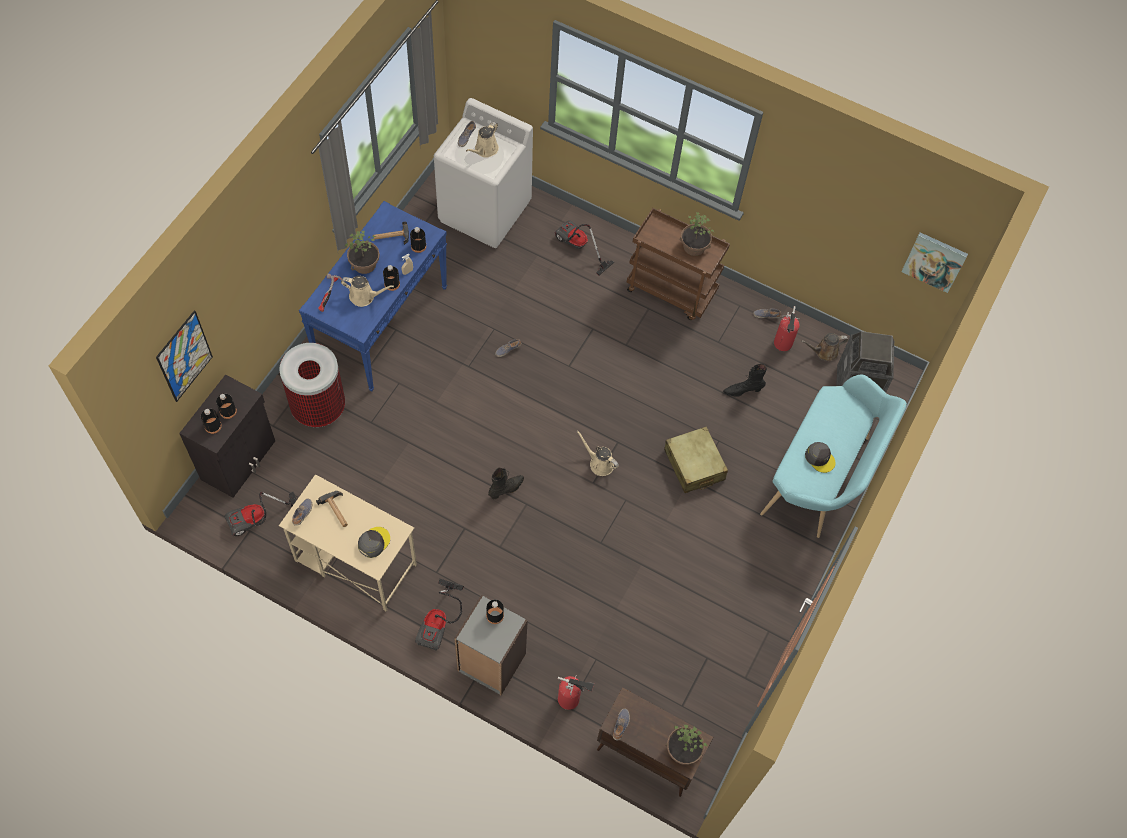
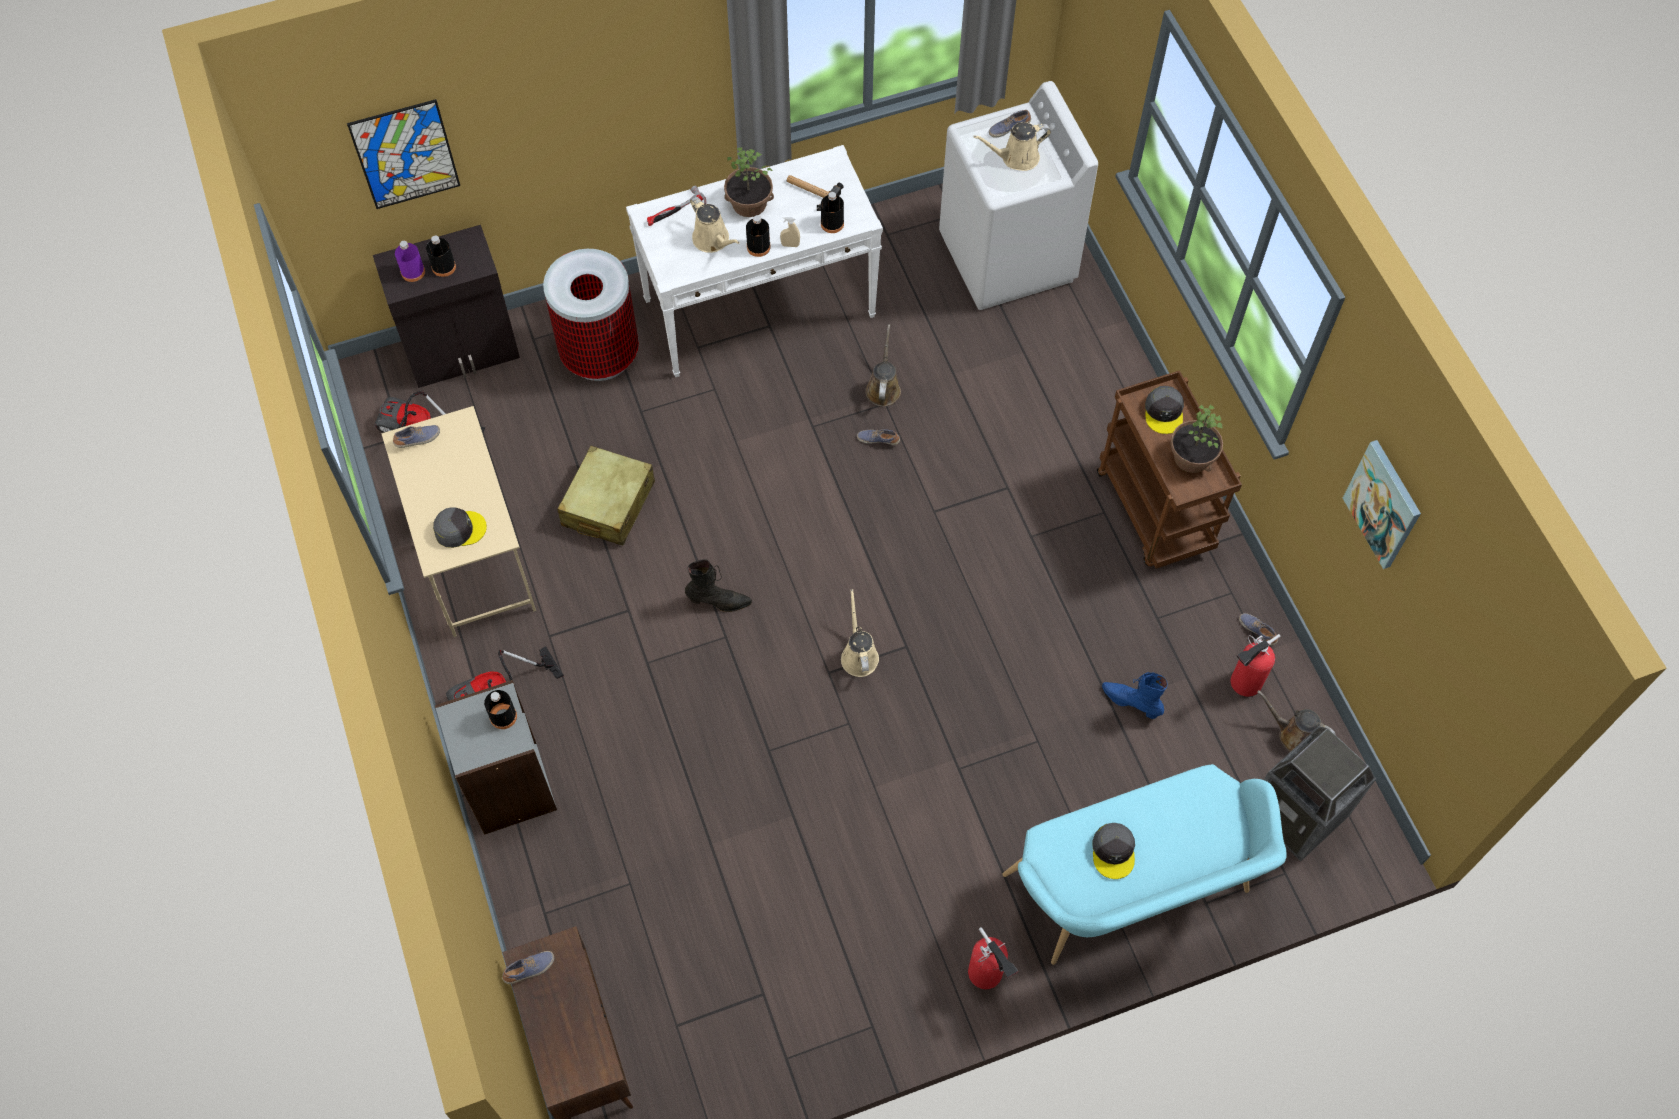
camera: 45 degrees right, 0 degrees up
(213, 426) = (413, 272): black bottle -> purple bottle
(336, 511) = (455, 464): hammer -> none
(381, 323) = (760, 307): blue console table -> white console table
(485, 321) = (883, 388): none -> brown watering can
(571, 700) = (555, 906): fire extinguisher -> fire extinguisher (987, 976)
(577, 248) = (1082, 376): vacuum cleaner -> none
(662, 233) = (1164, 412): none -> grey cap
(683, 751) = (571, 1064): potted plant -> none
(694, 465) = (976, 747): beige suitcase -> beige suitcase (608, 504)
(743, 390) = (1131, 702): black boot -> blue boot
(934, 261) = (1474, 689): picture -> picture (1383, 504)

